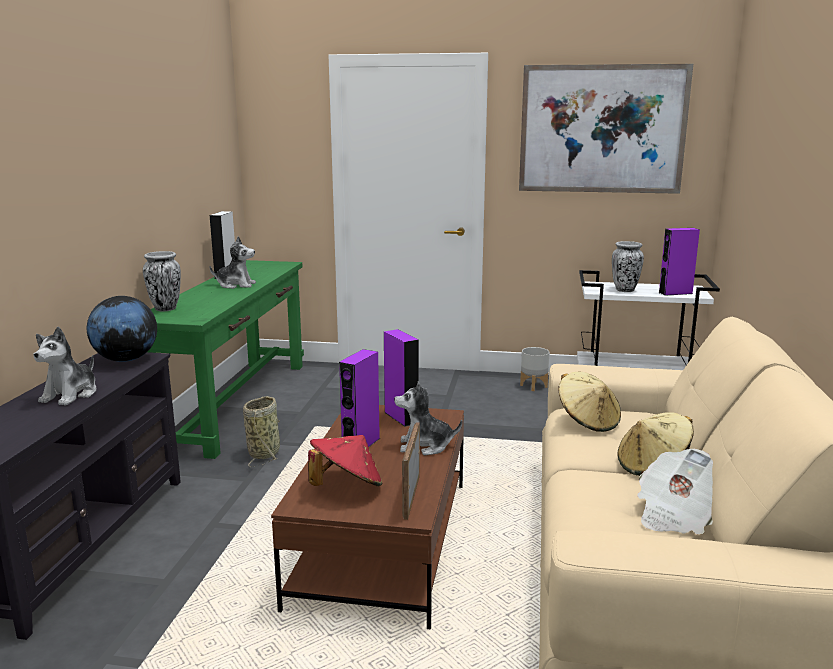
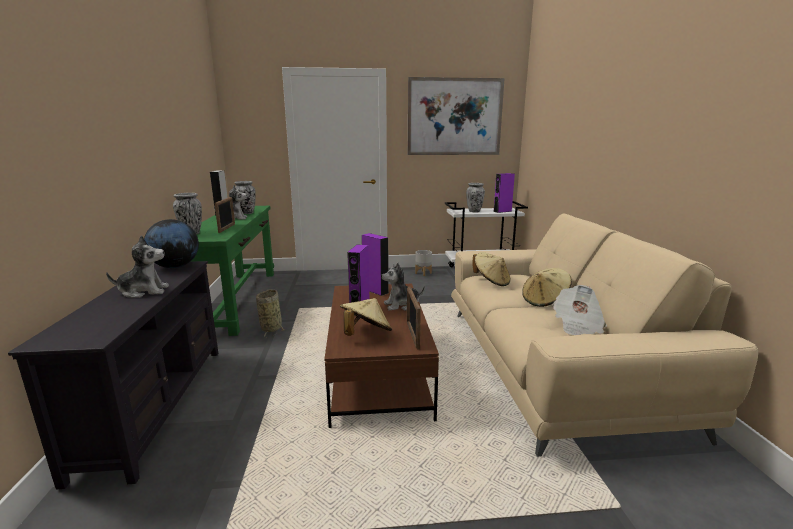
camera: 15 degrees left, 0 degrees up
(71, 395) = (144, 291): plush toy -> plush toy turned 105 degrees counterclockwise
(216, 302) = (227, 228): none -> picture frame
(260, 275) = (247, 213): none -> vase
(346, 486) = (366, 334): red hat -> beige hat

